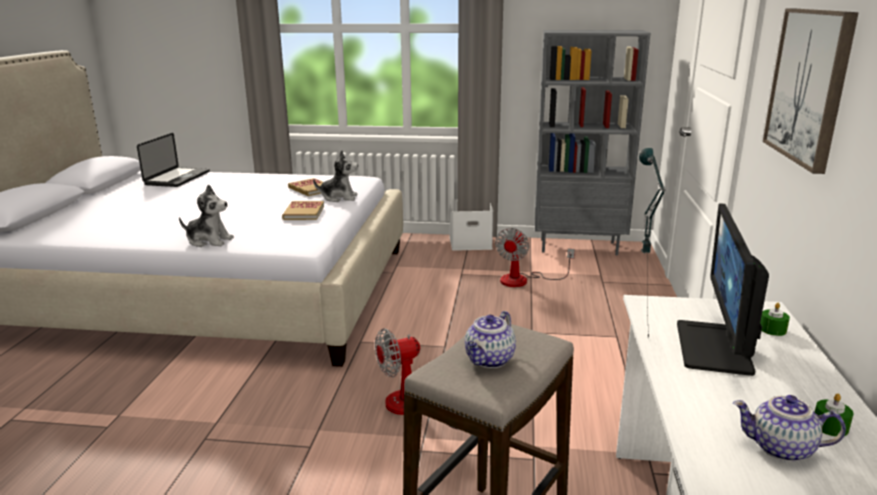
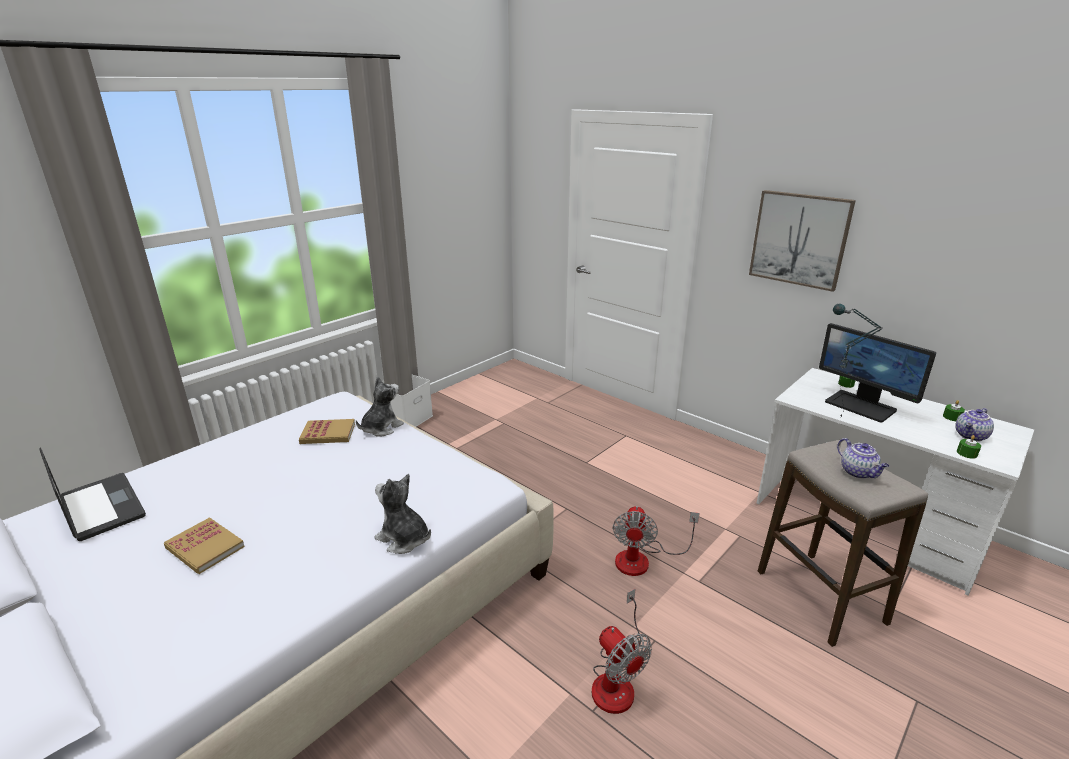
camera: 55 degrees left, 5 degrees up
(209, 241) = (404, 539): plush toy -> plush toy turned 105 degrees counterclockwise
(304, 212) = (402, 459): book -> book (205, 547)
(523, 280) = (505, 428): fan -> fan (616, 680)
(579, 247) = (483, 383): grey bookcase -> none
(701, 447) = (966, 453): none -> green candle

